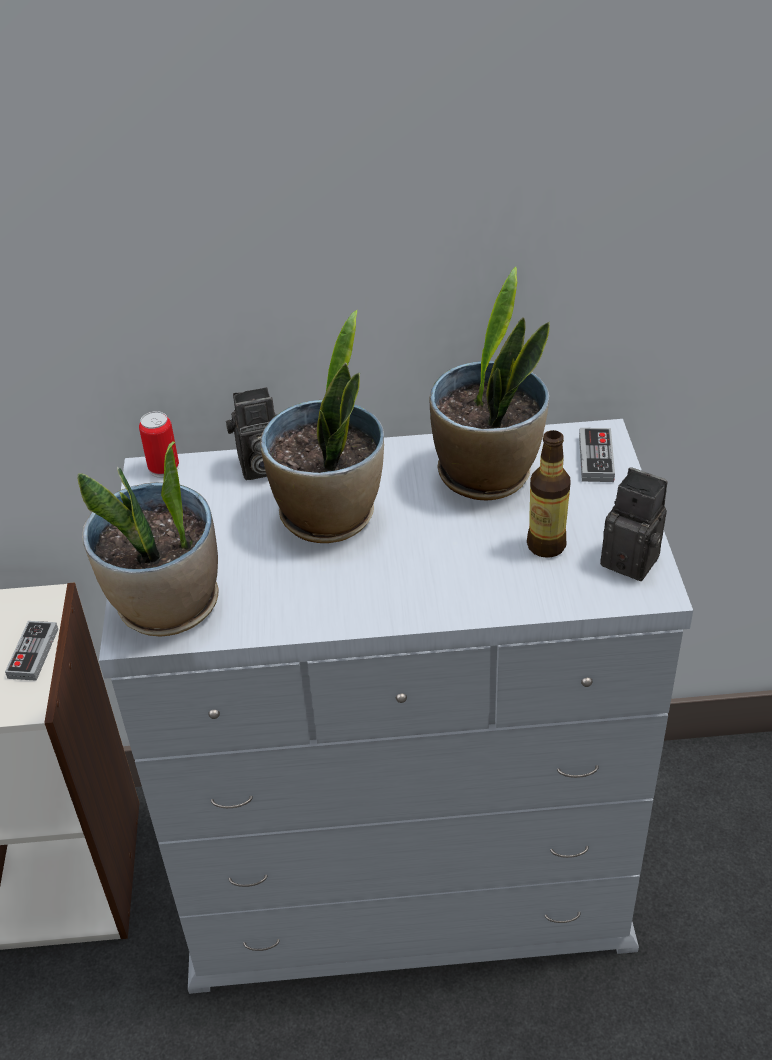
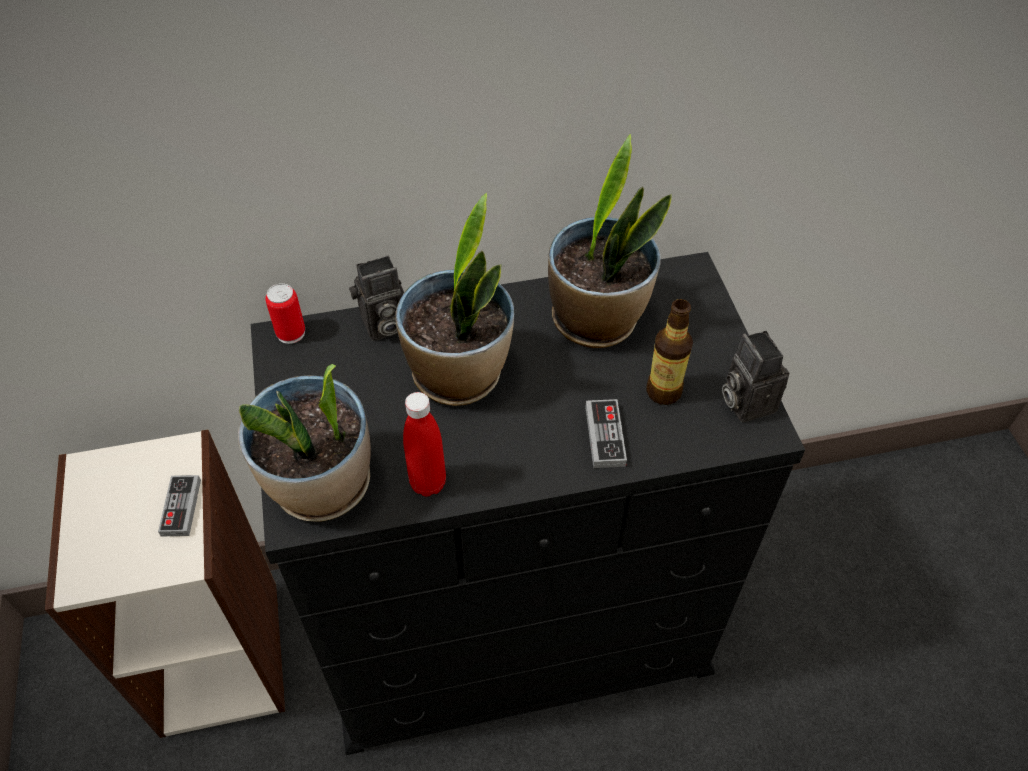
camera: 10 degrees left, 10 degrees up
(277, 612) = (428, 483): none -> red bottle
(406, 867) = (515, 620): white dresser -> black dresser
(596, 458) = (692, 295): game controller -> game controller (605, 436)
(634, 560) = (744, 401): camera -> camera turned 135 degrees counterclockwise

